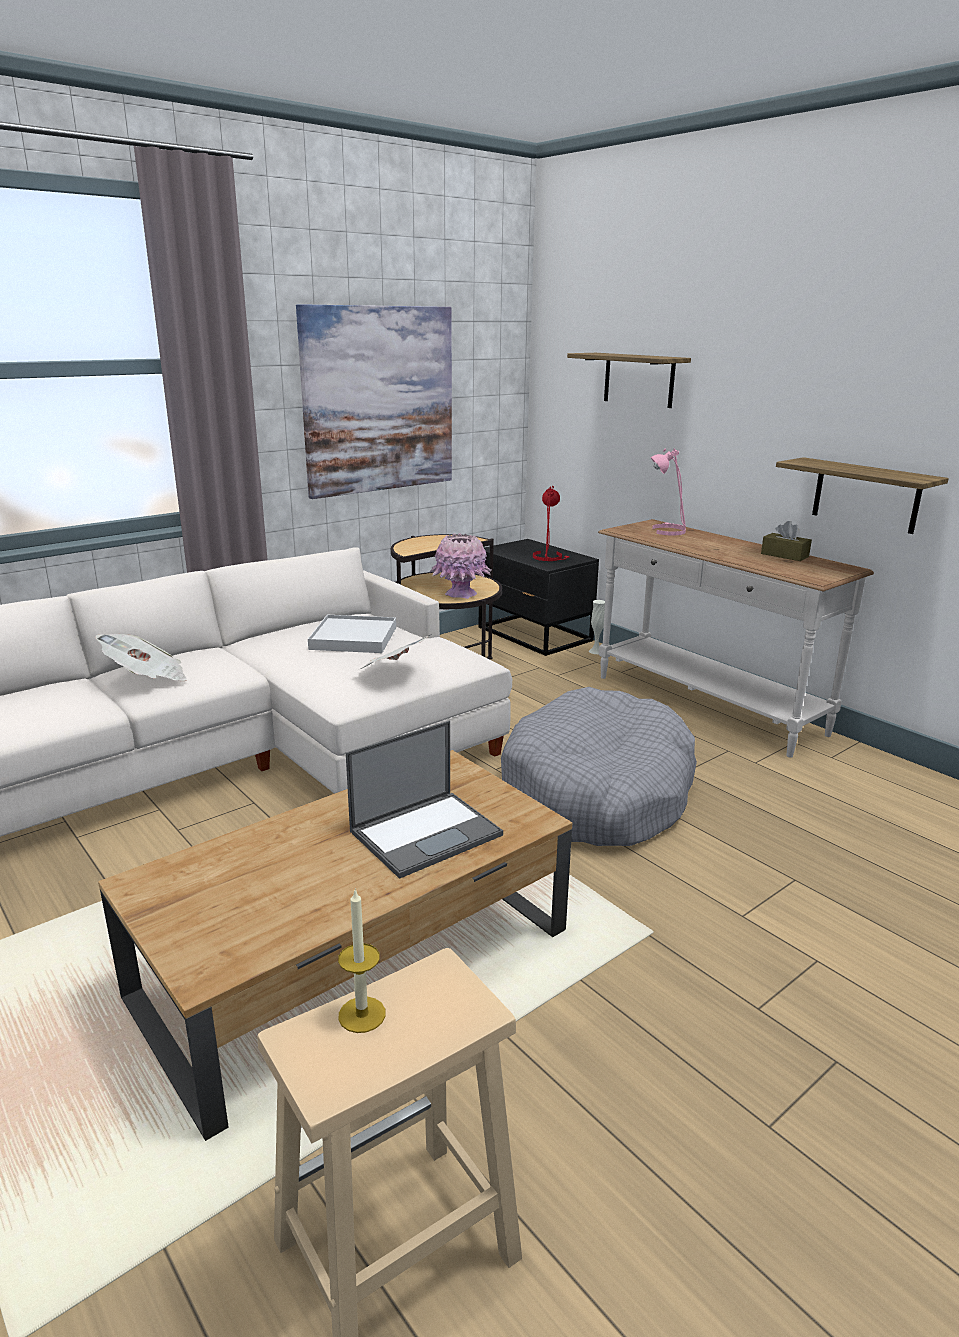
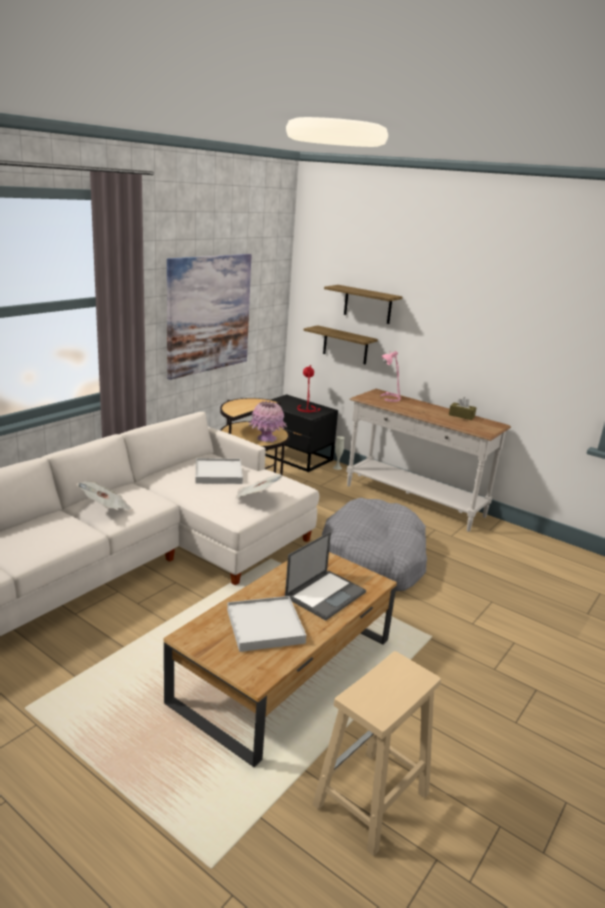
camera: 15 degrees left, 0 degrees up
(283, 879) = (265, 626): none -> white tray
(362, 1014) = (375, 684): candle -> none
(866, 495) = (506, 384): shelf -> shelf (345, 345)

